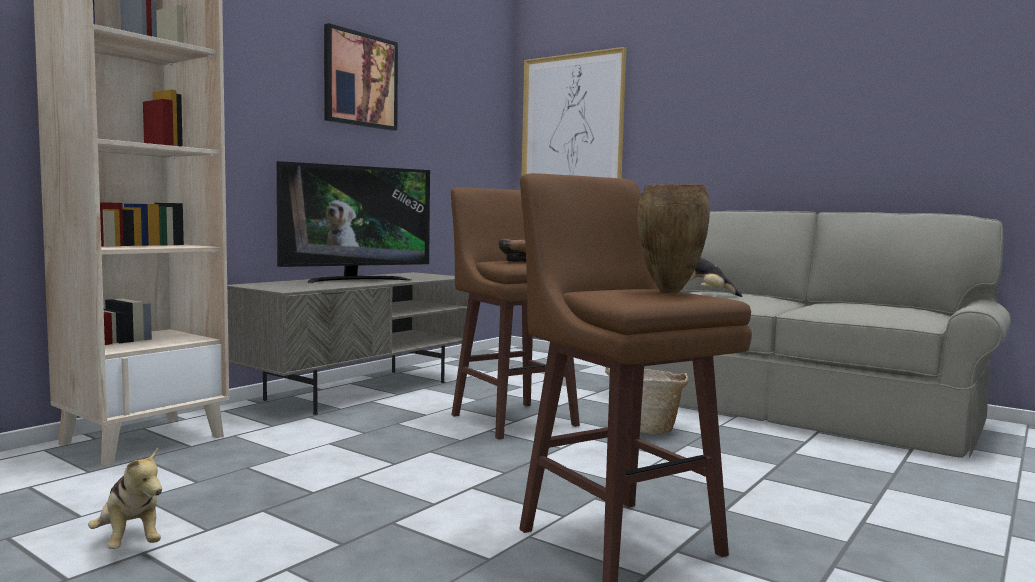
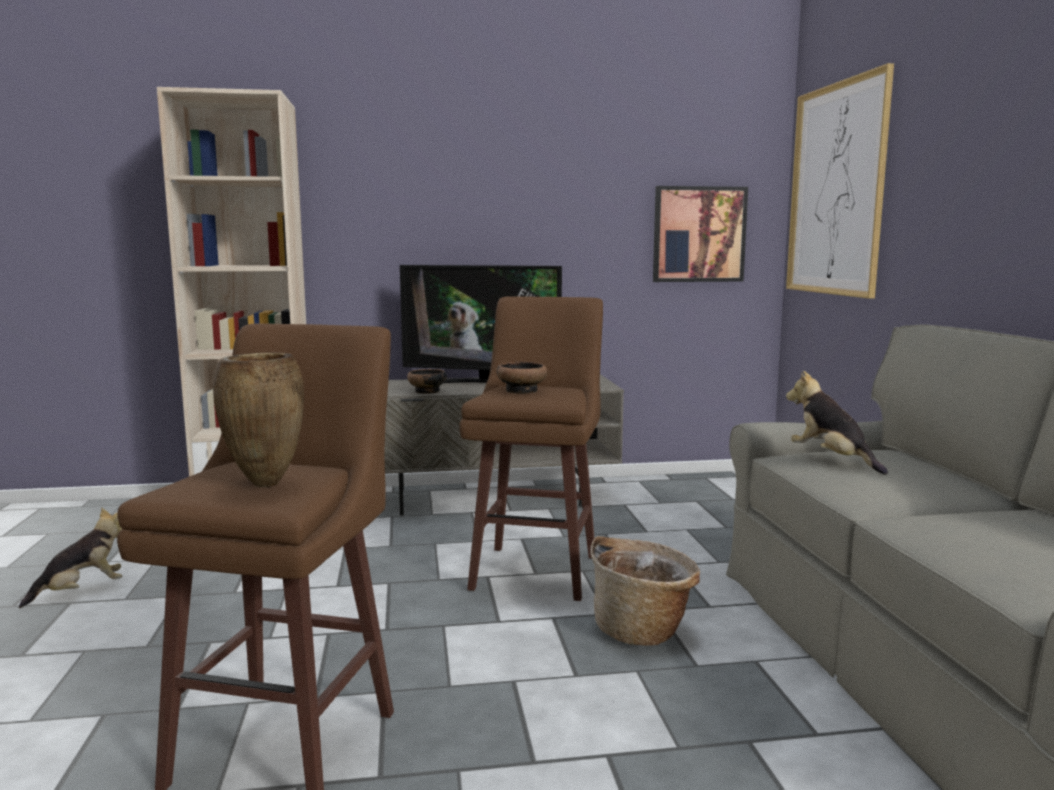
camera: 45 degrees right, 5 degrees up
(129, 542) = (82, 591): plush toy -> plush toy turned 135 degrees counterclockwise
(331, 286) = (427, 391): none -> bowl
(360, 80) = (527, 165): picture -> picture (699, 234)

